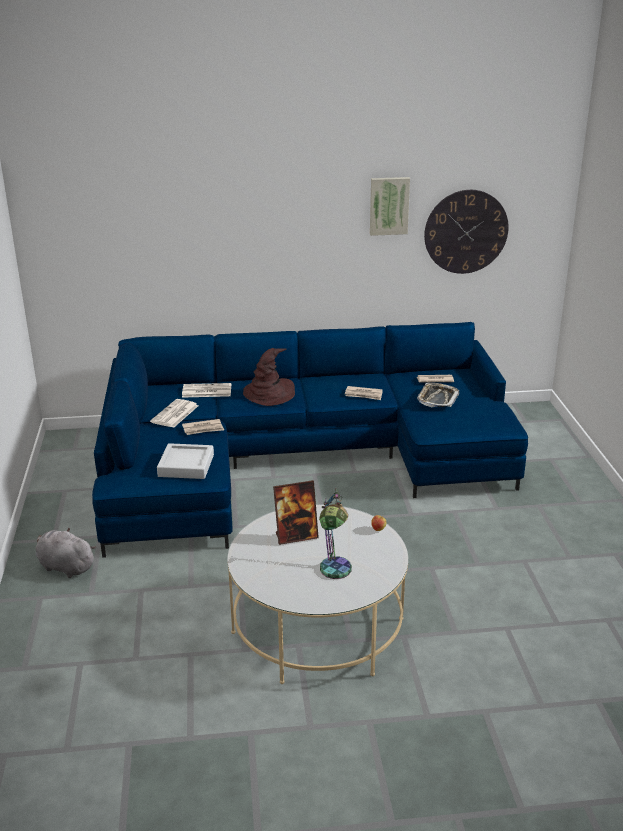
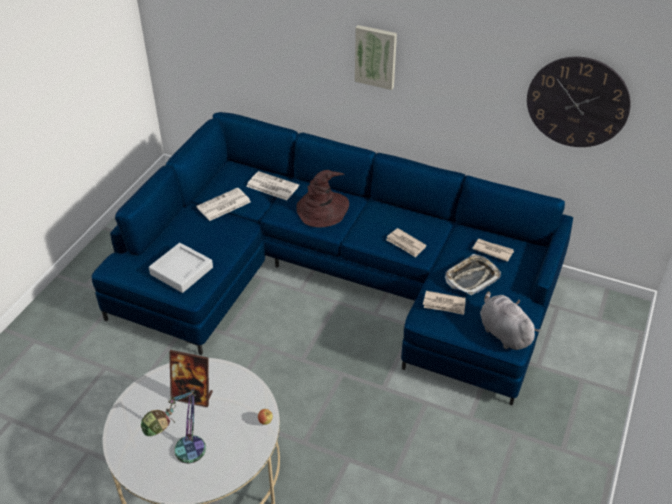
camera: 30 degrees right, 15 degrees up
(65, 567) = (72, 317): grey plush toy -> grey plush toy (503, 333)
(203, 429) = (231, 232): newspaper -> newspaper (444, 304)
(389, 205) = (491, 52): picture -> picture (376, 56)

